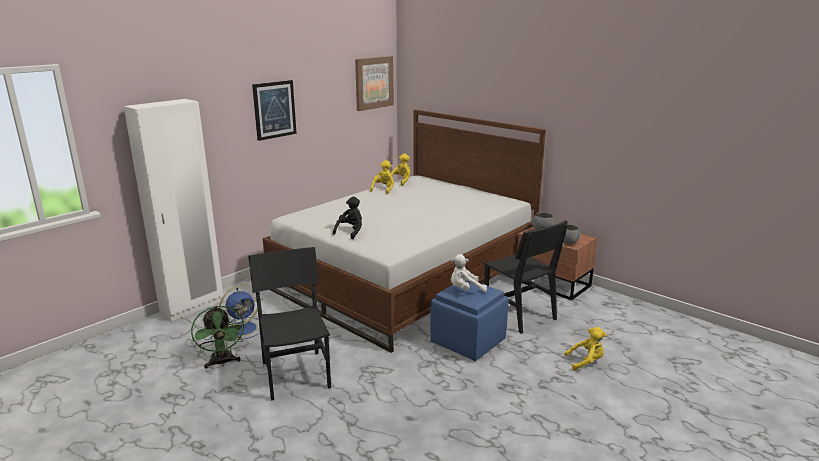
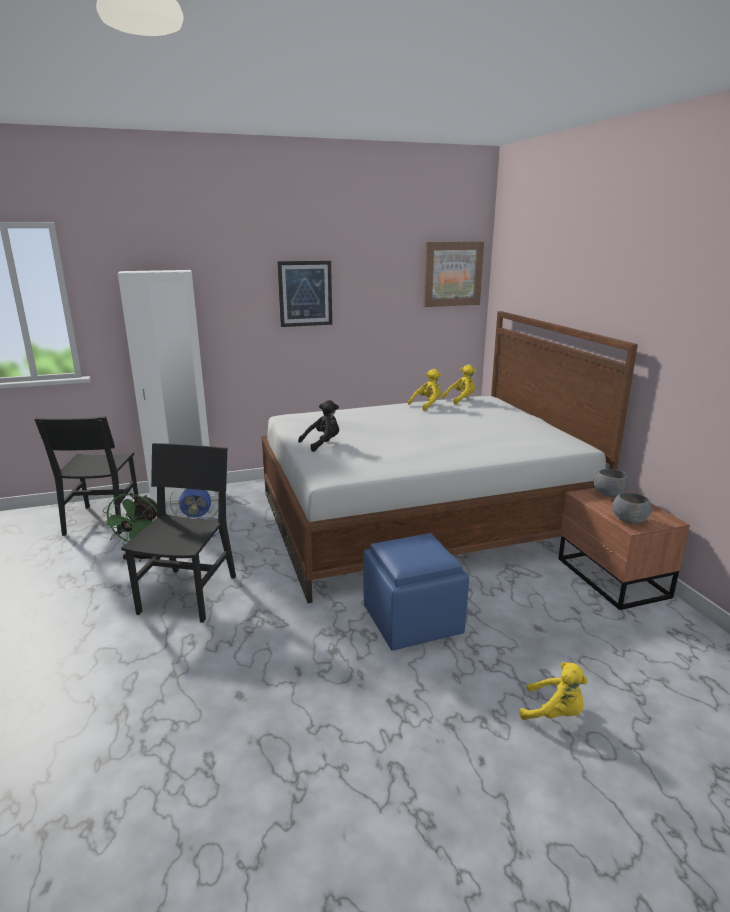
camera: 30 degrees right, 0 degrees up
(465, 289) = (409, 548): white plush toy -> none
(519, 314) = (518, 606): black chair -> black chair (102, 519)

